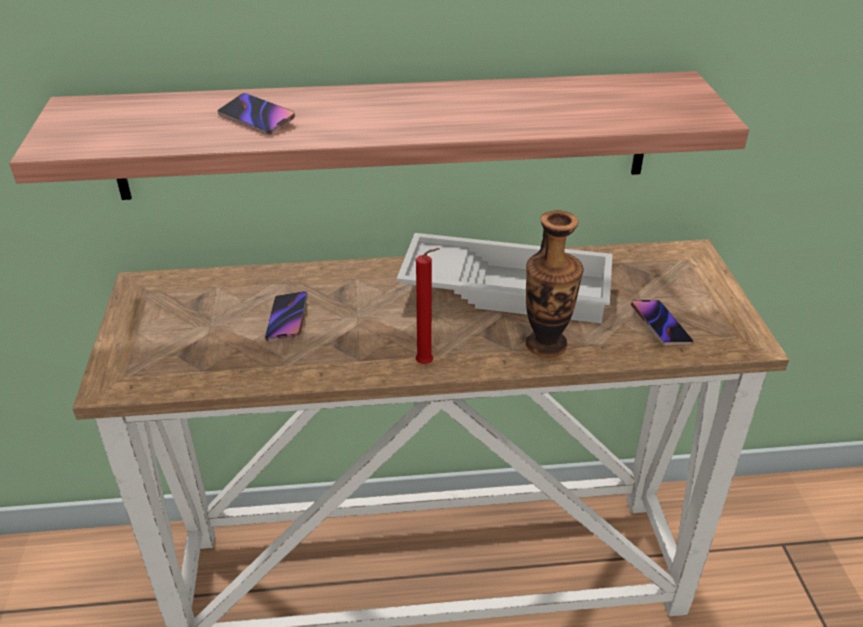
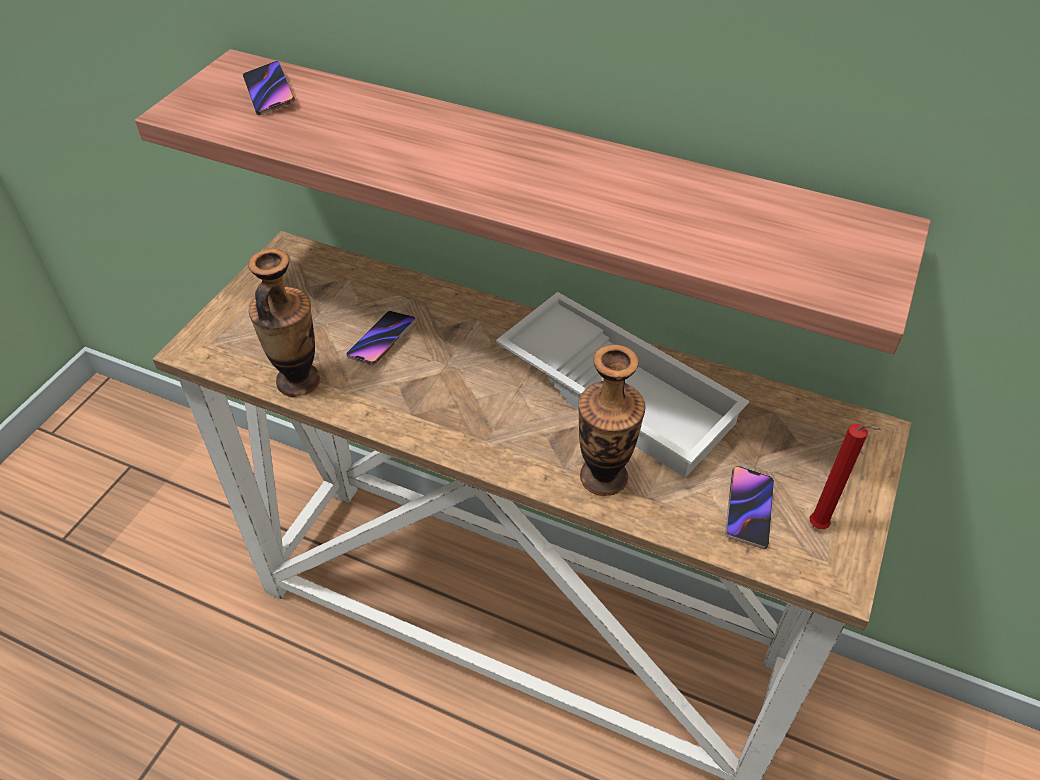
camera: 30 degrees right, 10 degrees up
(237, 373) = (298, 381): none -> vase
(257, 118) = (375, 134): phone -> phone (269, 92)
(427, 364) = (468, 447): red candle -> red candle (820, 528)

